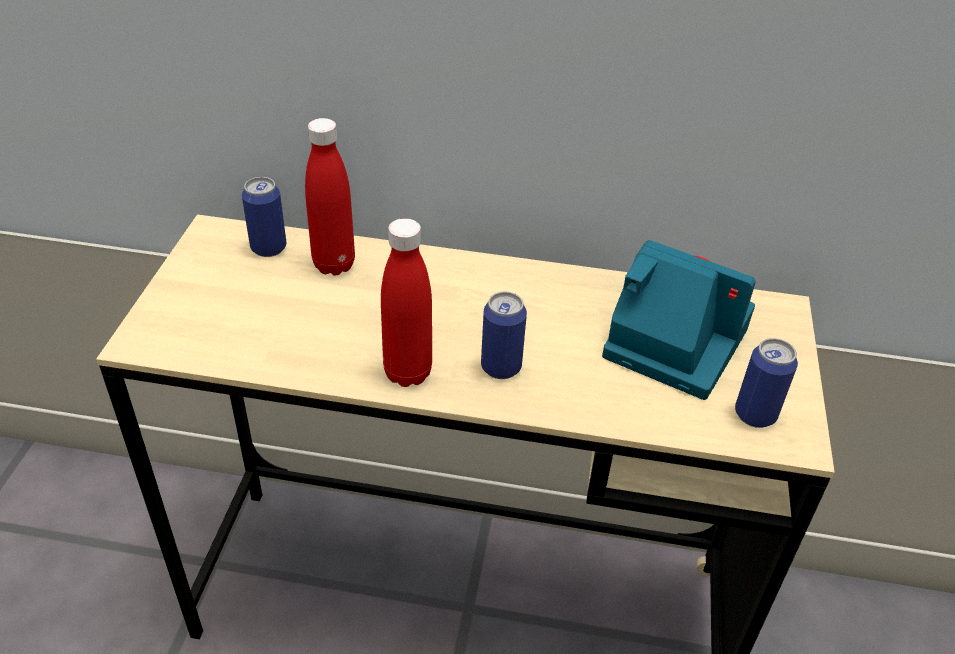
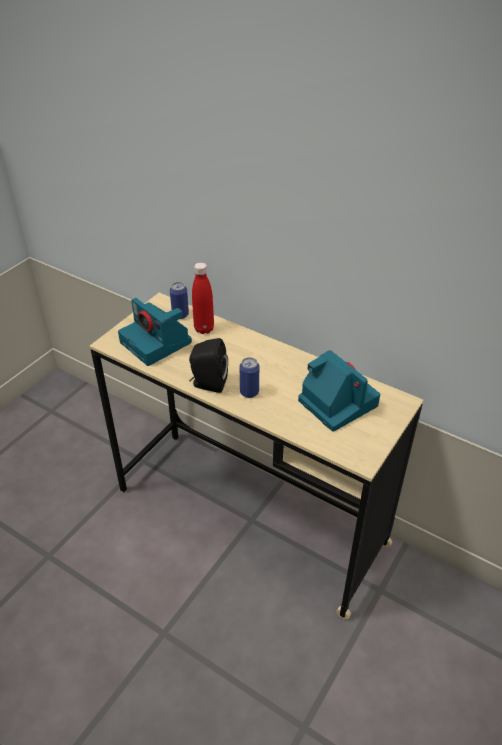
camera: 25 degrees right, 0 degrees up
(251, 315) = (157, 343): none -> camera
(408, 373) = (208, 384): red bottle -> black speaker
(755, 414) = (352, 444): can -> none

